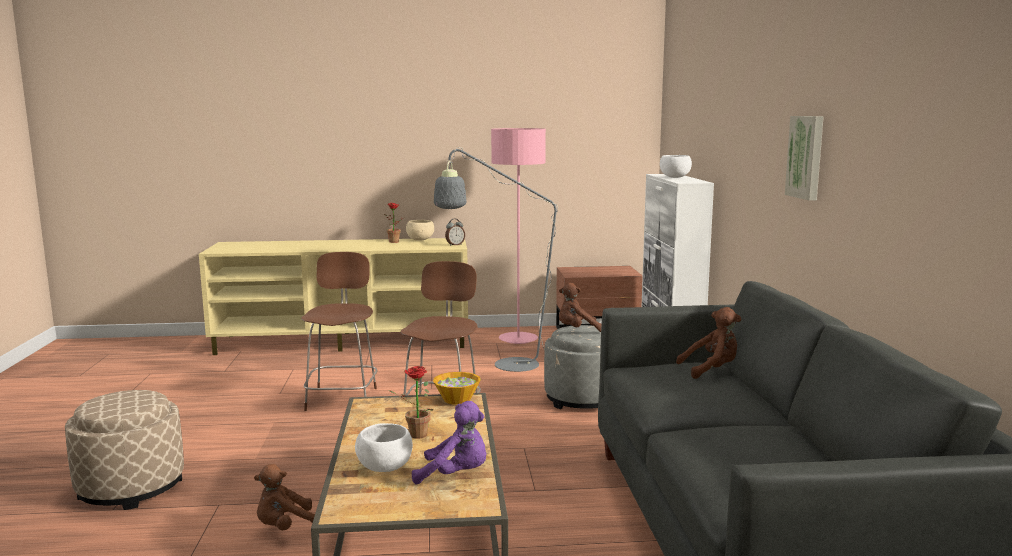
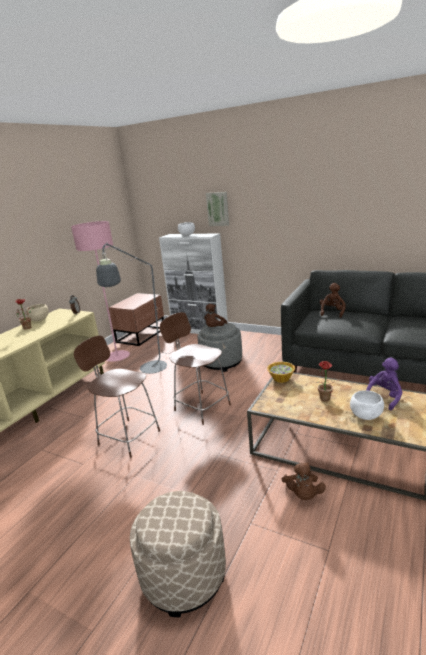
camera: 55 degrees left, 10 degrees up
(807, 157) = (318, 210): picture -> picture (218, 209)

